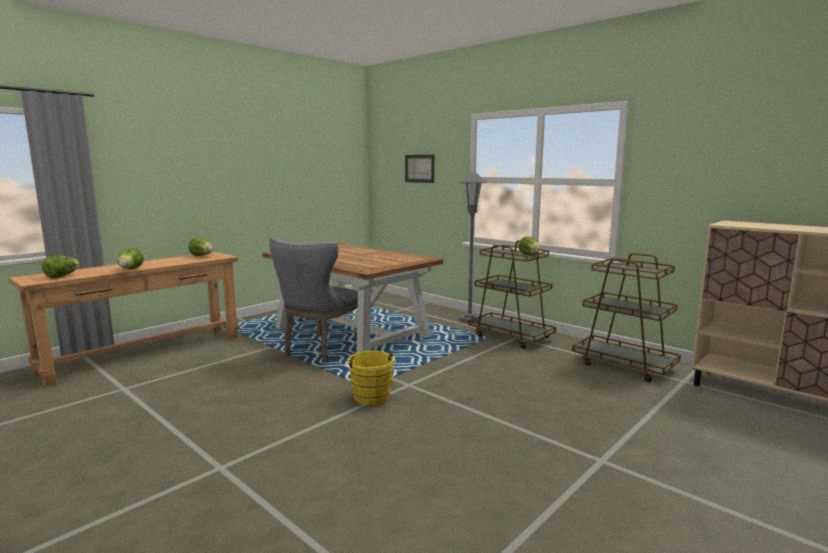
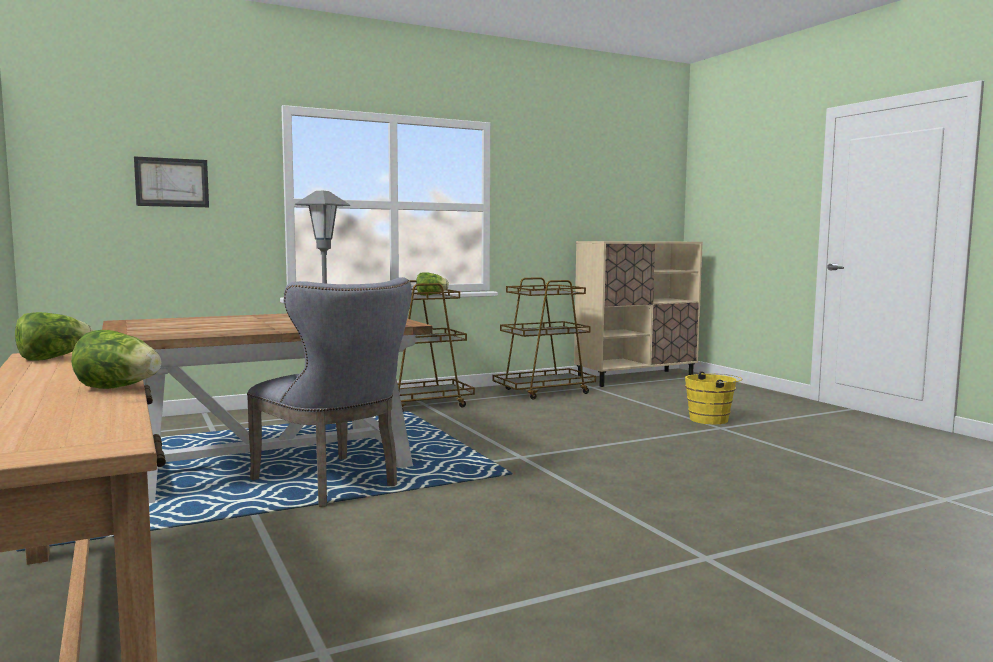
camera: 70 degrees left, 5 degrees down
(62, 276) = (76, 427): lettuce -> none
(372, 398) = (548, 474): yellow bucket -> yellow bucket (712, 419)

